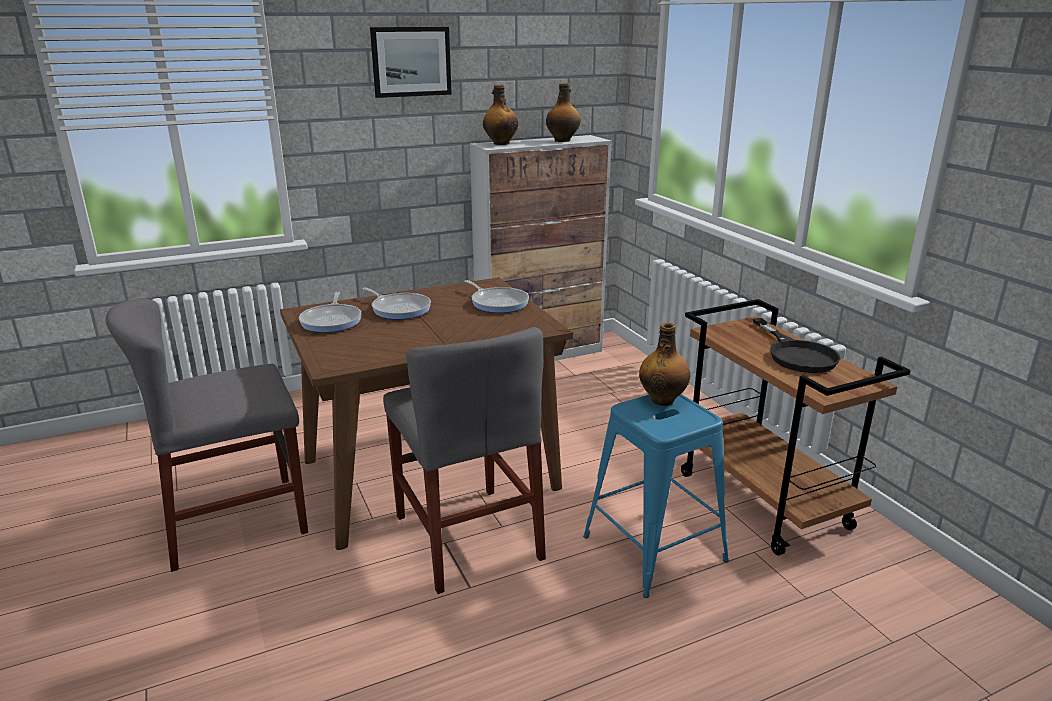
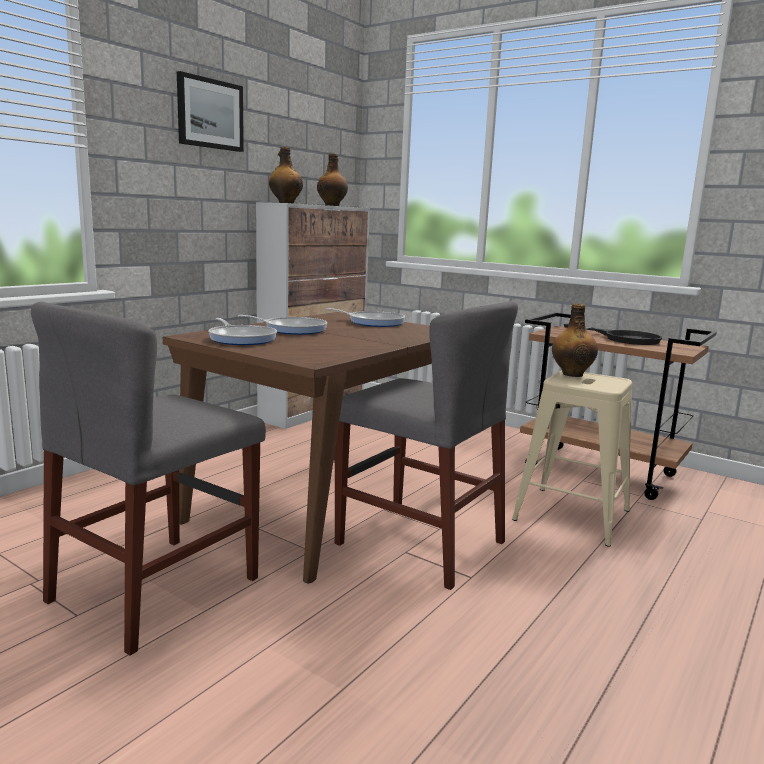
camera: 30 degrees left, 10 degrees down
(654, 548) = (571, 515): blue stool -> beige stool

